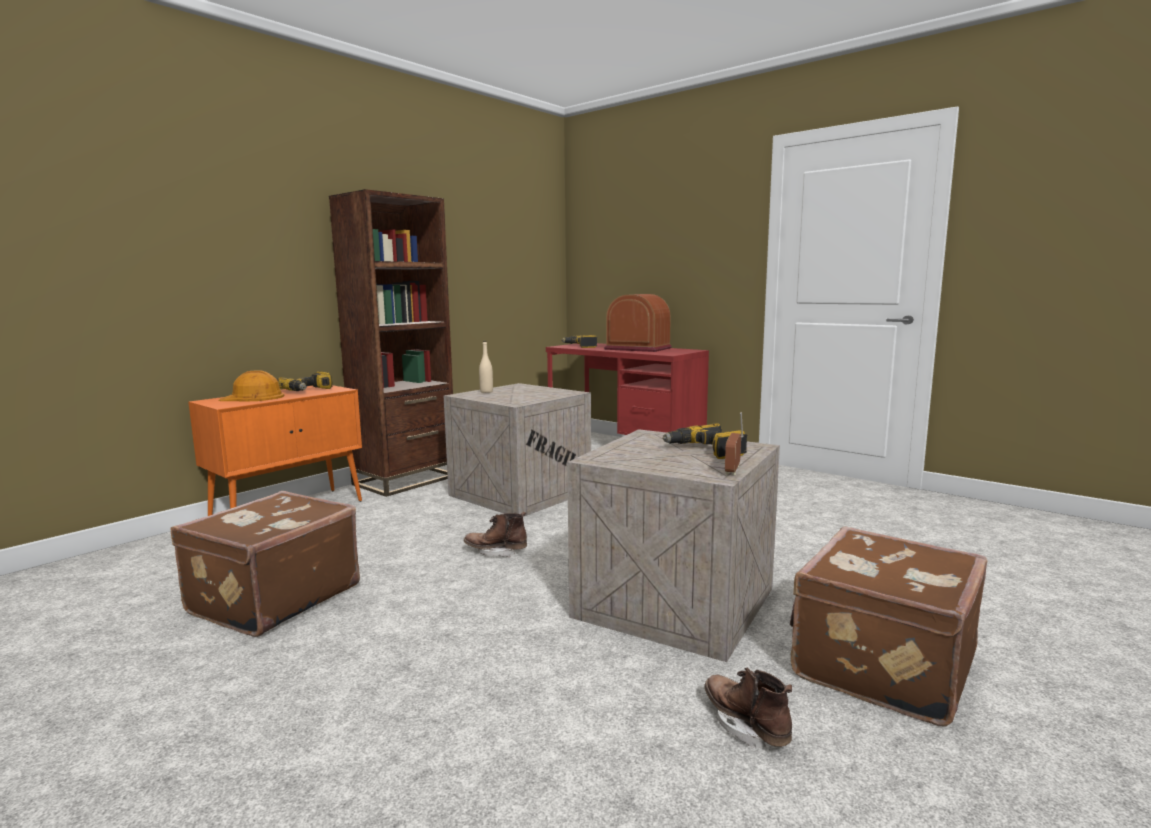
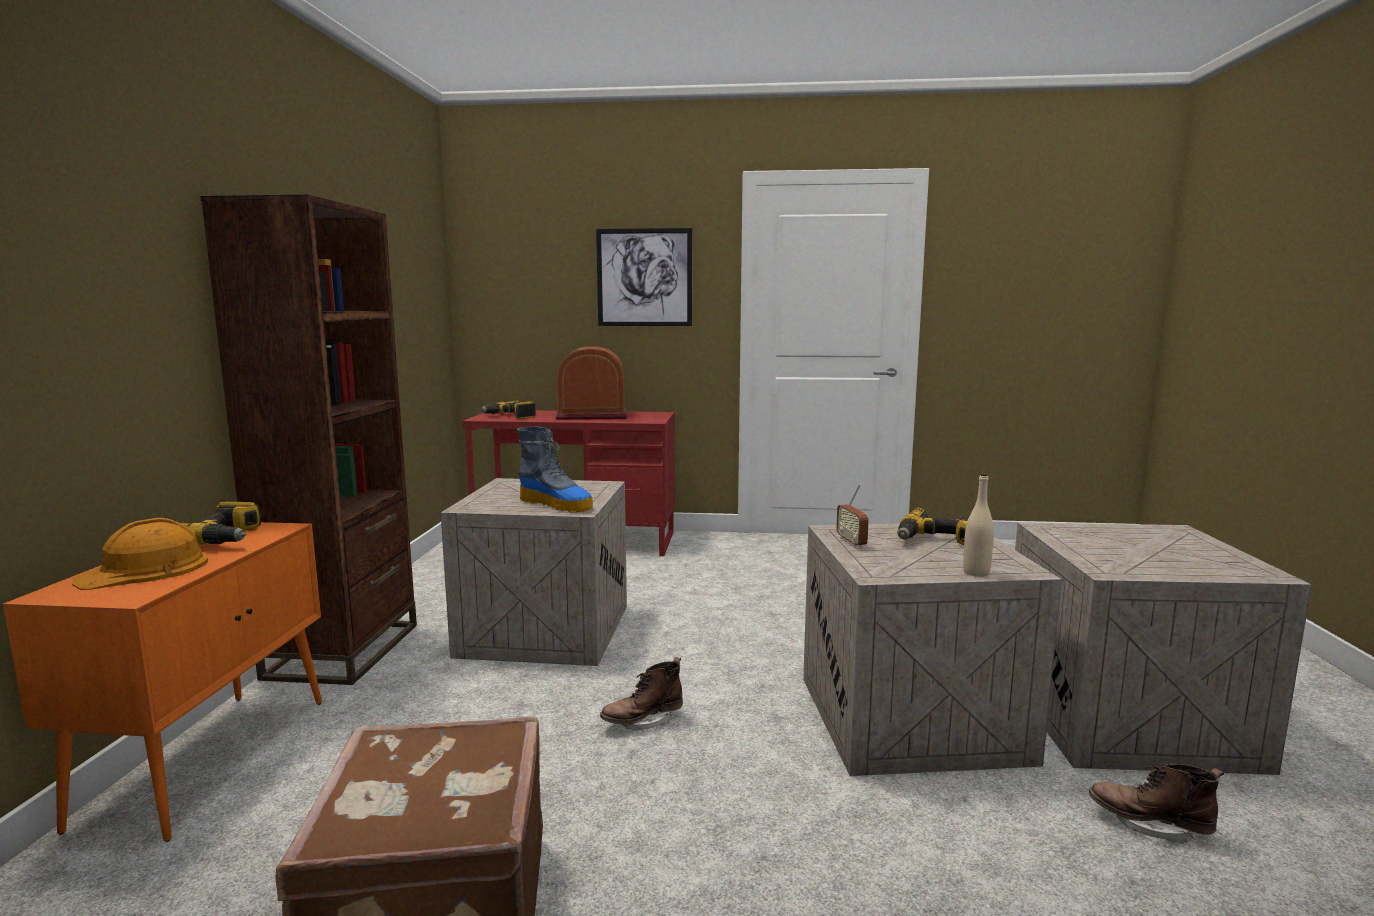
camera: 35 degrees left, 0 degrees up
(486, 392) = (489, 498): beige bottle -> beige bottle (976, 572)
(513, 399) = (557, 504): none -> boot
(692, 236) = (644, 277): none -> picture
(733, 470) = (1016, 560): radio -> radio (851, 542)
(880, 664) = (1129, 720): brown suitcase -> crate

